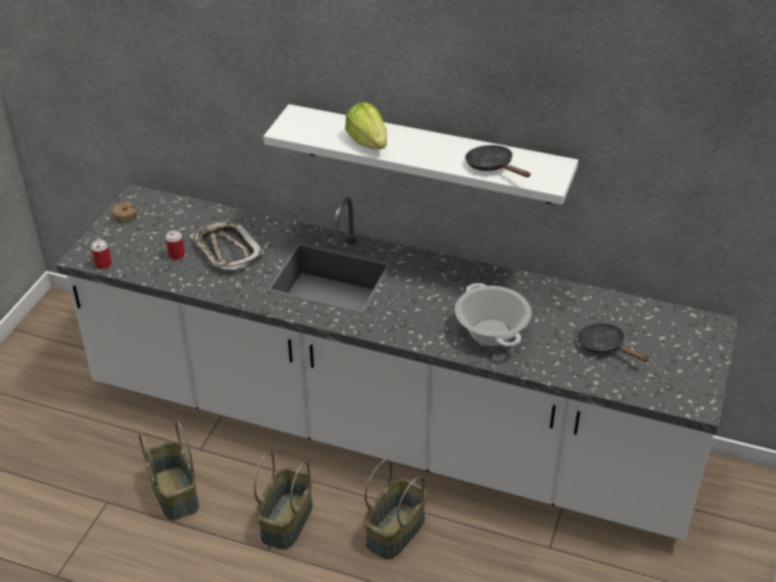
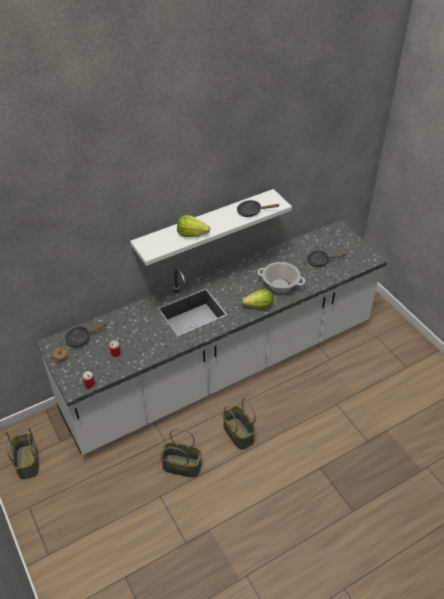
camera: 50 degrees left, 5 degrees up
(171, 213) = (81, 338): none -> black frying pan
(227, 250) = (133, 334): tray -> none
(395, 531) = (278, 400): basket -> basket (27, 461)
(419, 334) = (259, 306): none -> lettuce

